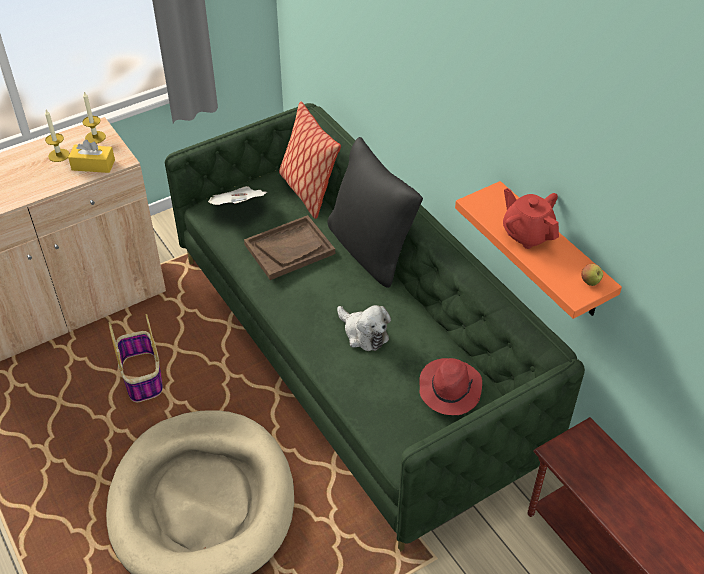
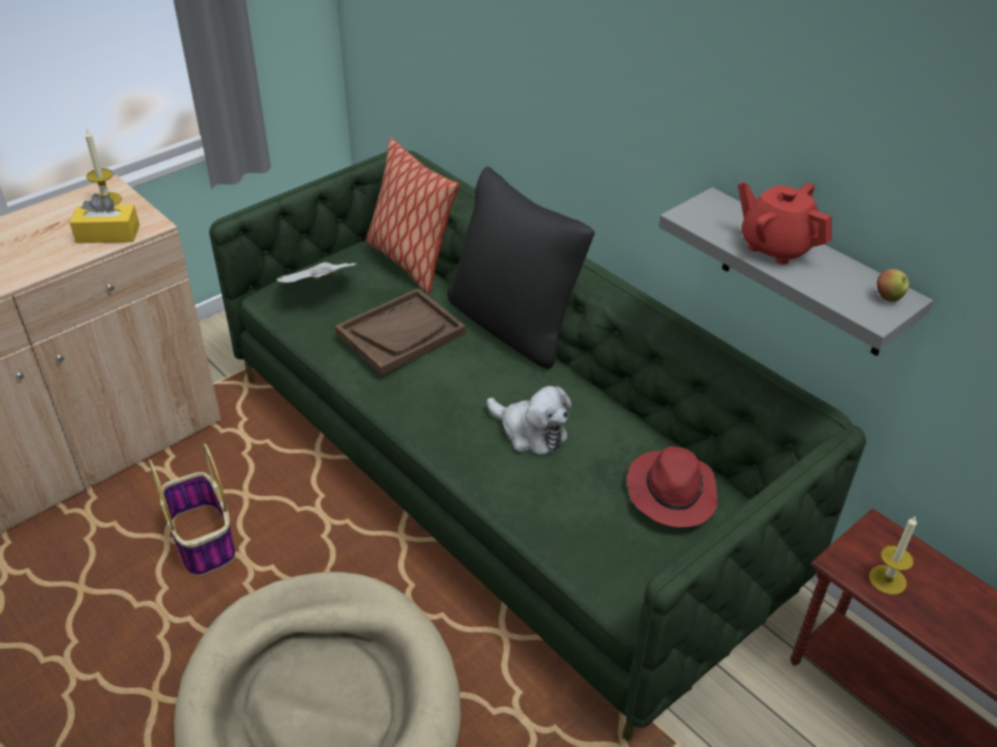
camera: 10 degrees left, 5 degrees down
(59, 155) = (54, 226): candle -> candle (887, 580)
(553, 252) = (805, 275): orange shelf -> grey shelf

